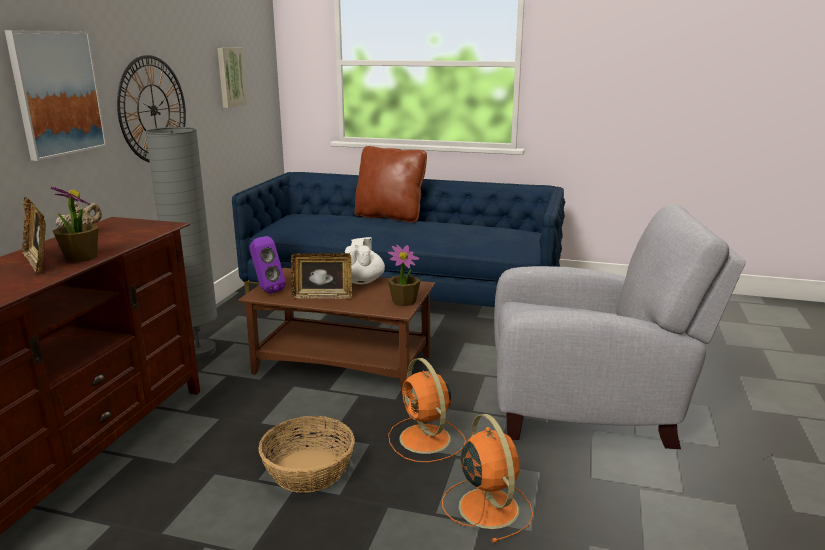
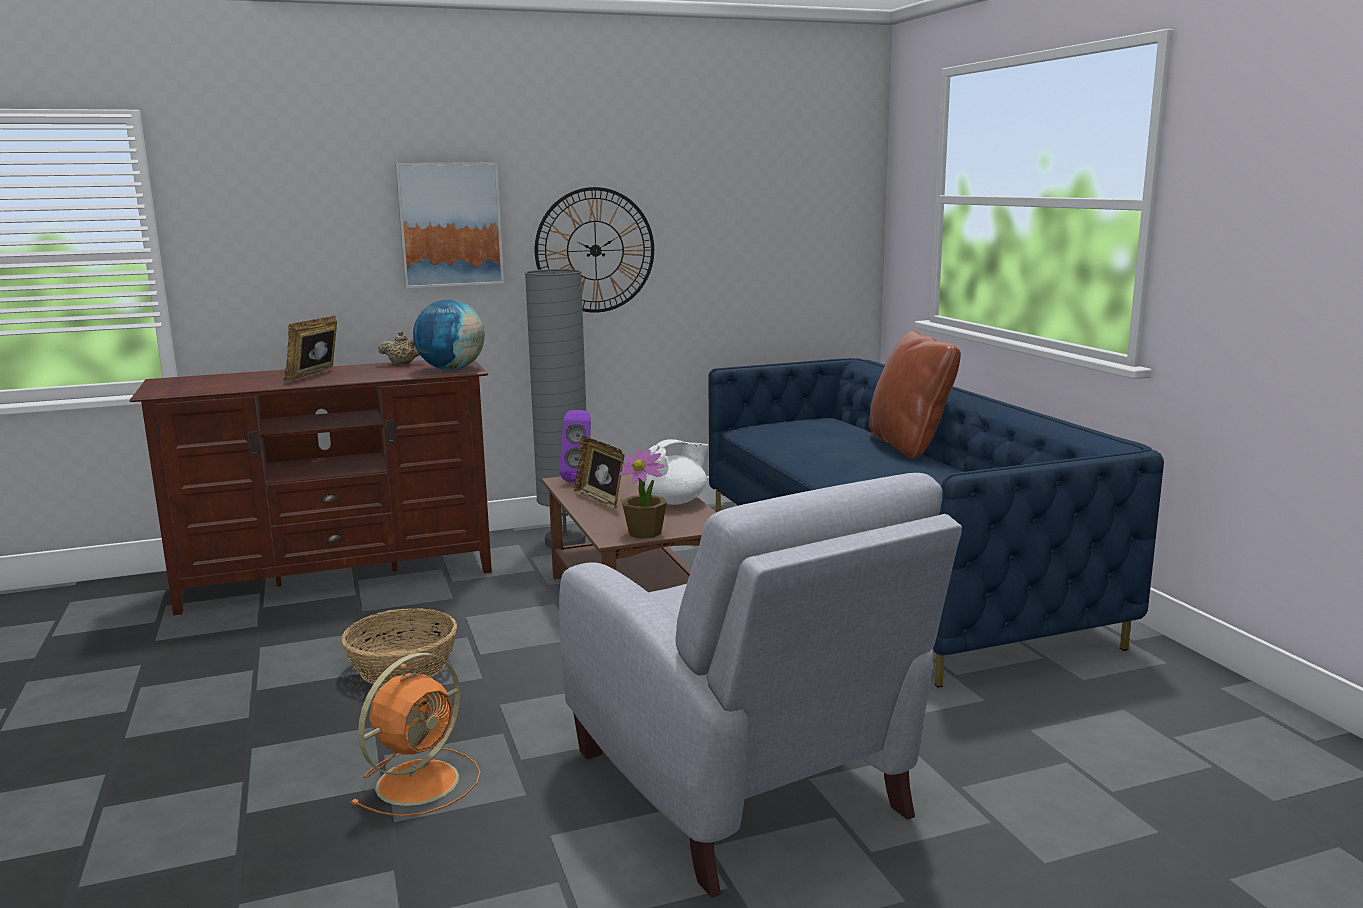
camera: 55 degrees right, 5 degrees down
(80, 257) = (340, 378): potted plant -> none
(149, 227) = (451, 369): none -> globe
(230, 77) = (759, 216): picture -> none
(426, 440) = (523, 704): orange fan -> none

